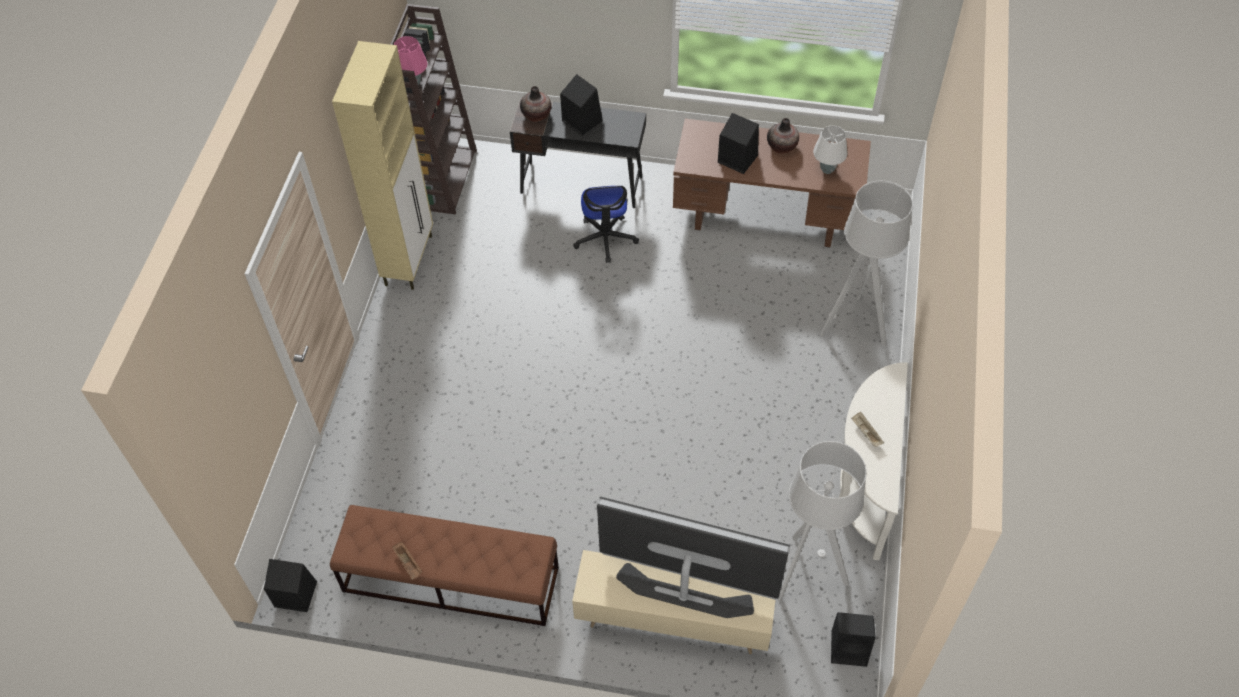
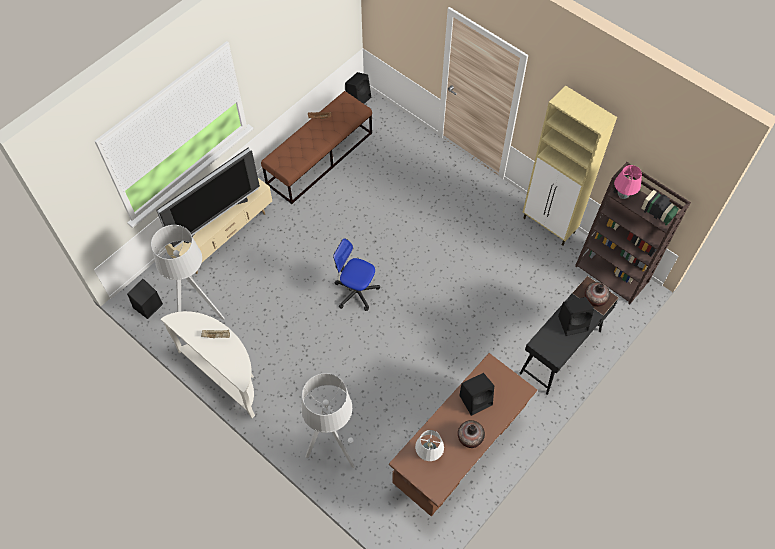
camera: 120 degrees right, 5 degrees up
(605, 238) = (502, 341): office chair -> office chair (356, 291)

